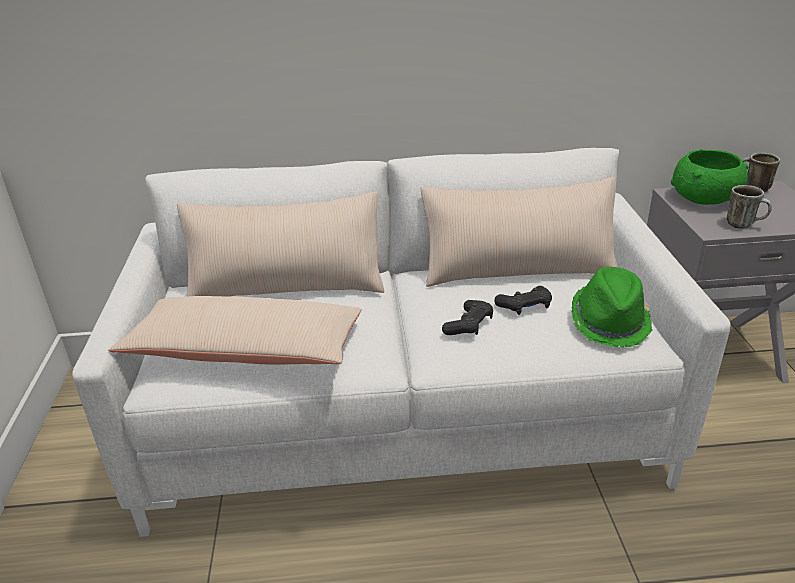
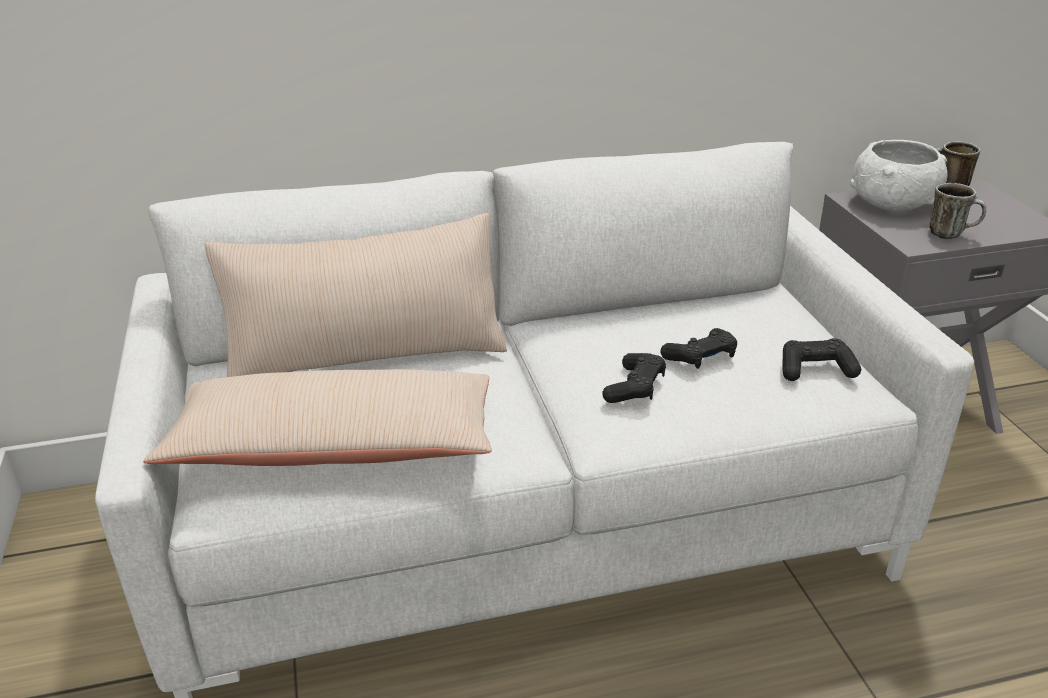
camera: 10 degrees left, 0 degrees up
(518, 270) = (676, 309): beige pillow -> none
(610, 322) = (815, 370): green hat -> black game controller
(704, 198) = (892, 203): green bowl -> white bowl

